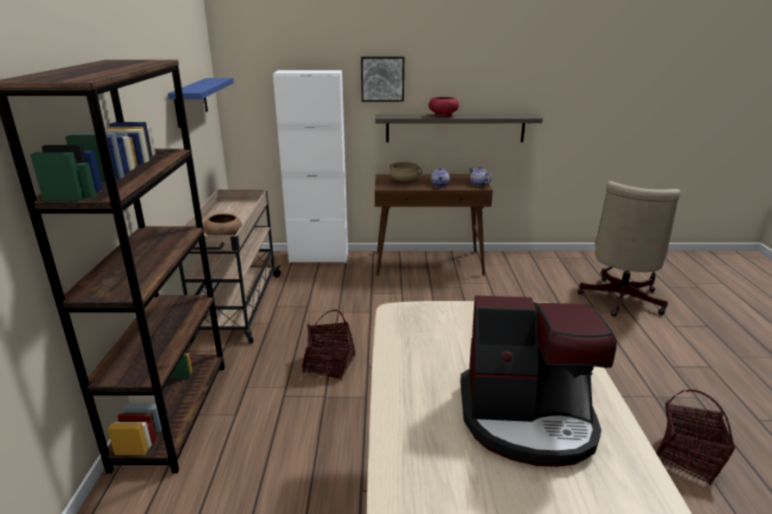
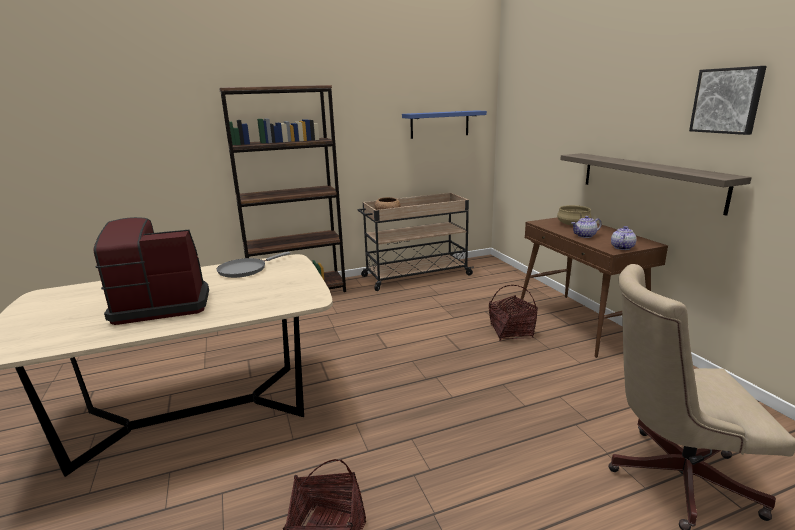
camera: 70 degrees right, 5 degrees down
(319, 257) = (519, 279): white cabinet -> none
(329, 365) = (369, 320): basket -> basket (511, 331)
(382, 79) = (590, 117): picture -> picture (727, 100)
(418, 348) = (245, 270): none -> grey frying pan
(443, 115) = (625, 161): red bowl -> none
(528, 419) = (162, 304): coffee machine -> coffee machine turned 90 degrees clockwise

